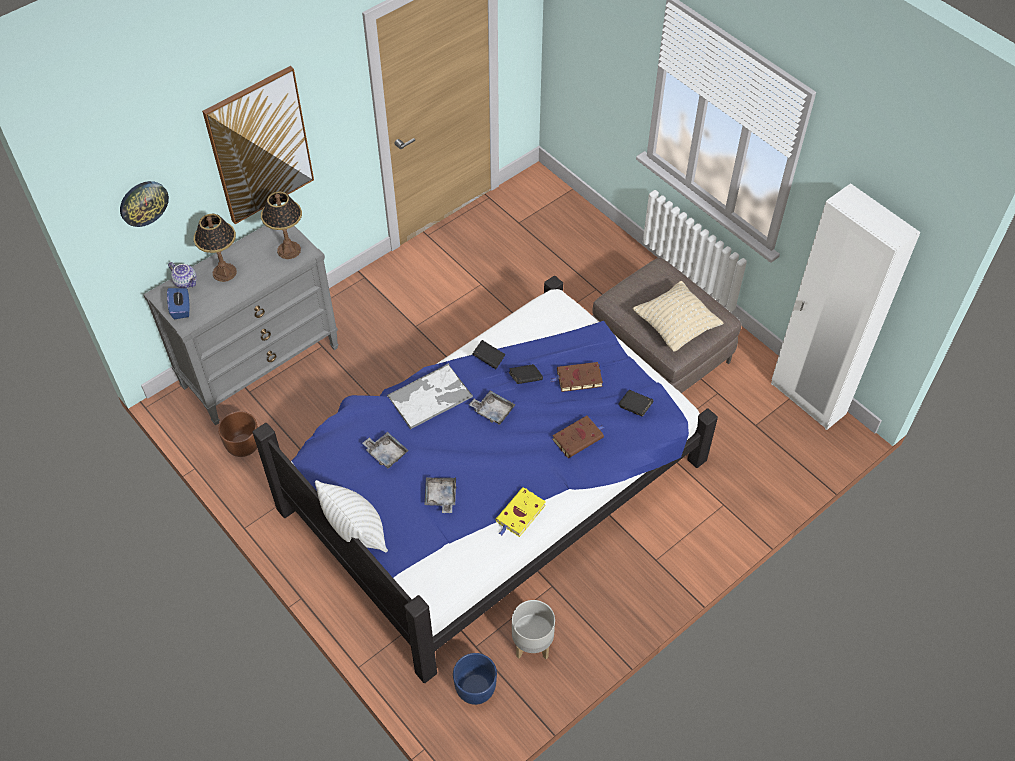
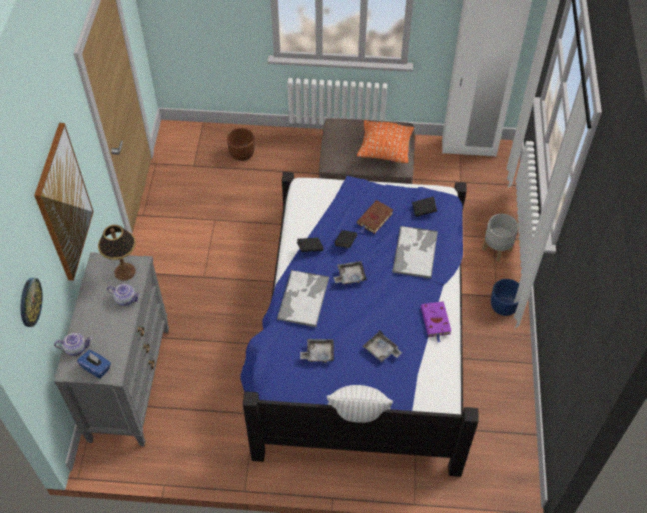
camera: 45 degrees left, 0 degrees up
(225, 272) = (97, 320): table lamp -> none
(243, 445) = (179, 441): brown planter -> brown planter (242, 153)
(264, 272) = (126, 299): none -> teapot
(475, 688) = (489, 452): blue planter -> blue planter (504, 306)
(520, 515) = (436, 321): yellow book -> purple book
(532, 644) = (489, 399): grey planter -> grey planter (497, 250)
(578, 438) = (415, 252): brown book -> tray
(675, 327) = (384, 151): beige pillow -> orange pillow

